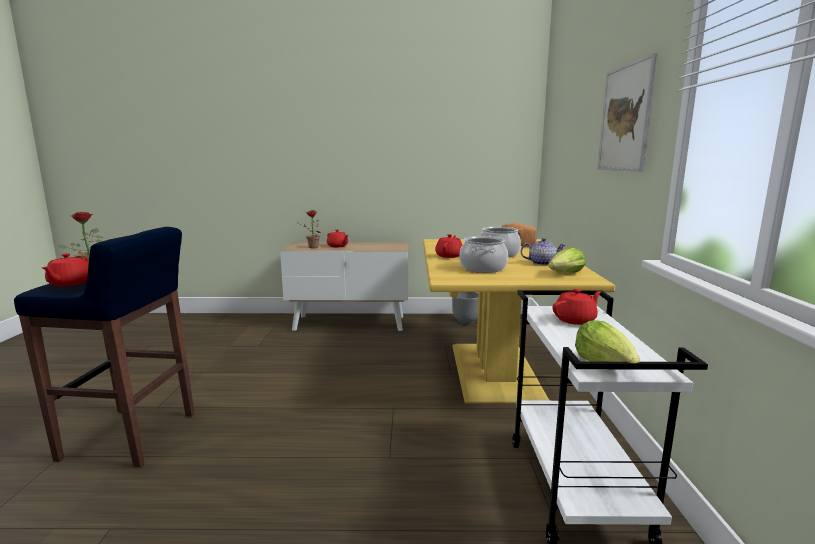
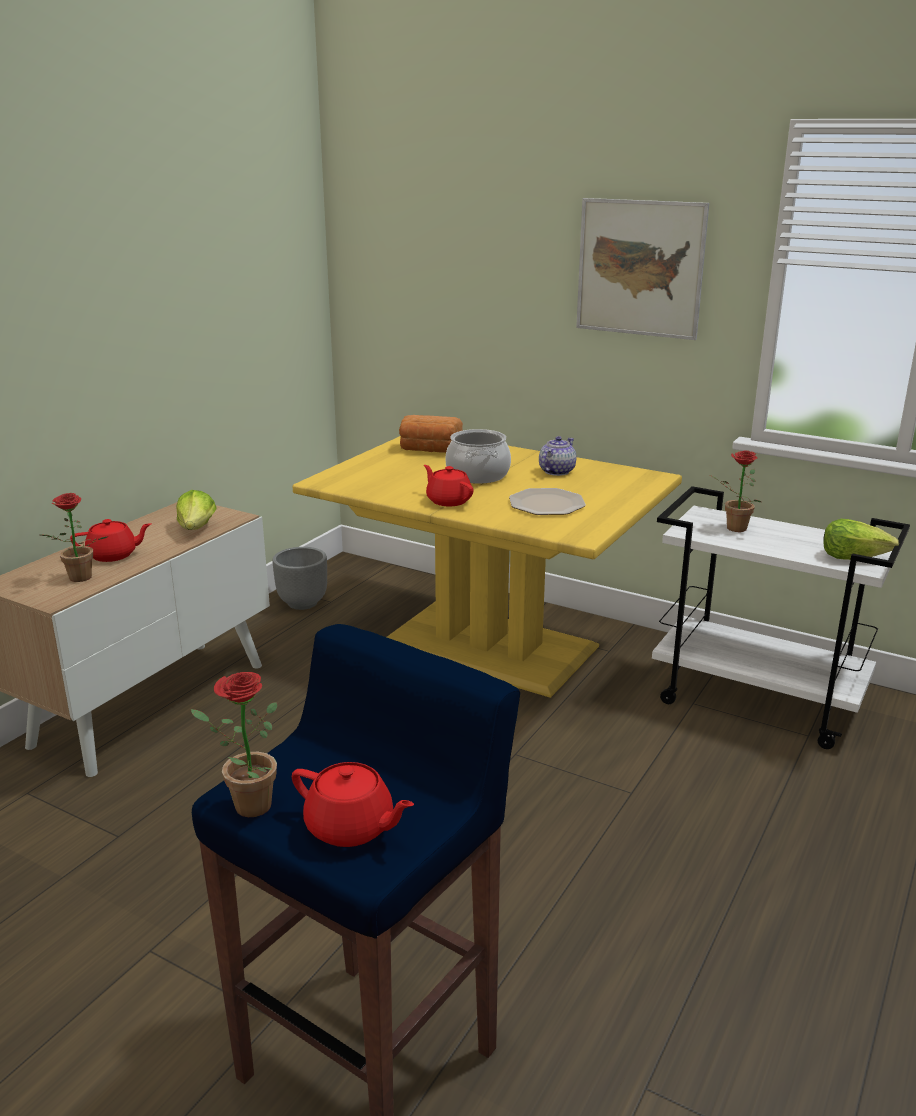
camera: 60 degrees left, 10 degrees up
(483, 268) = (547, 504): cooking pot -> plate
(566, 274) = (621, 478): lettuce -> lettuce (197, 528)
(575, 320) = (732, 528): red teapot -> potted plant

